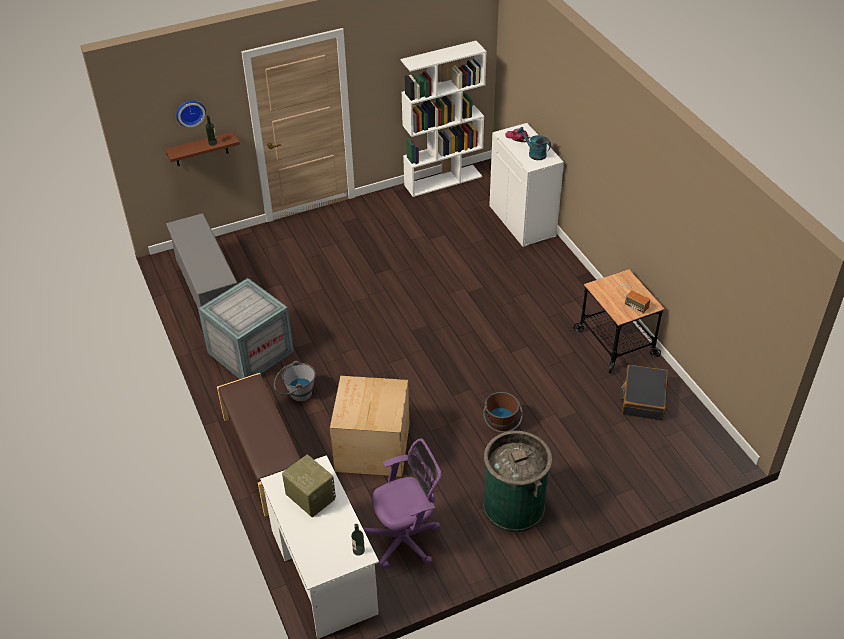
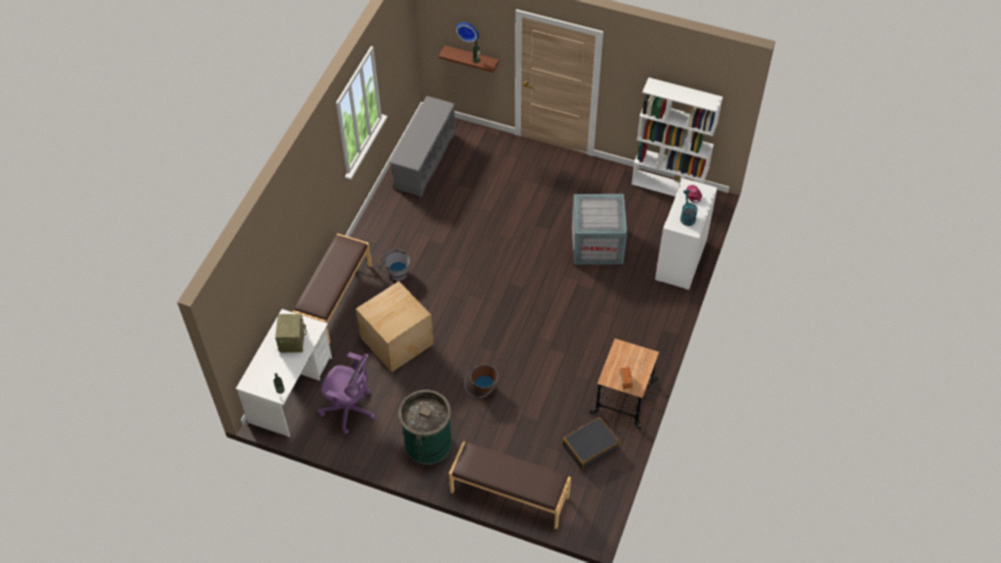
camera: 45 degrees right, 10 degrees up
(251, 351) = (403, 223): crate -> crate (598, 244)
(635, 487) = (509, 495): none -> brown bench

